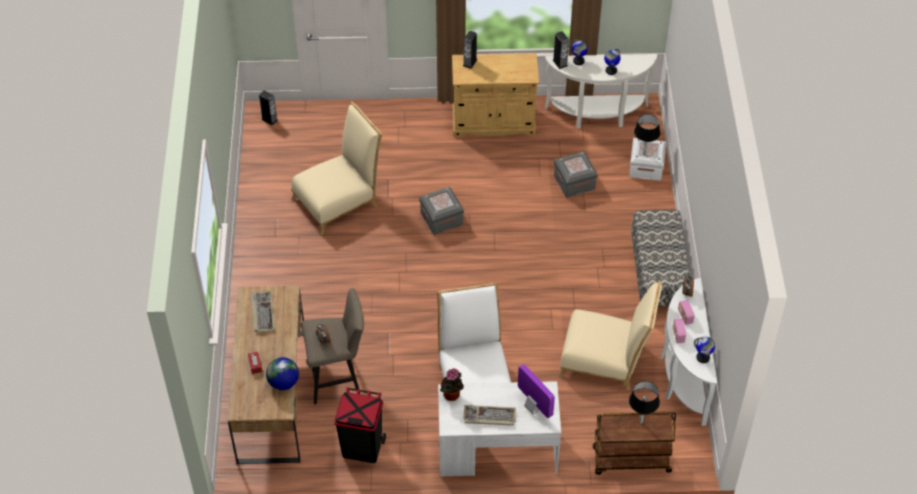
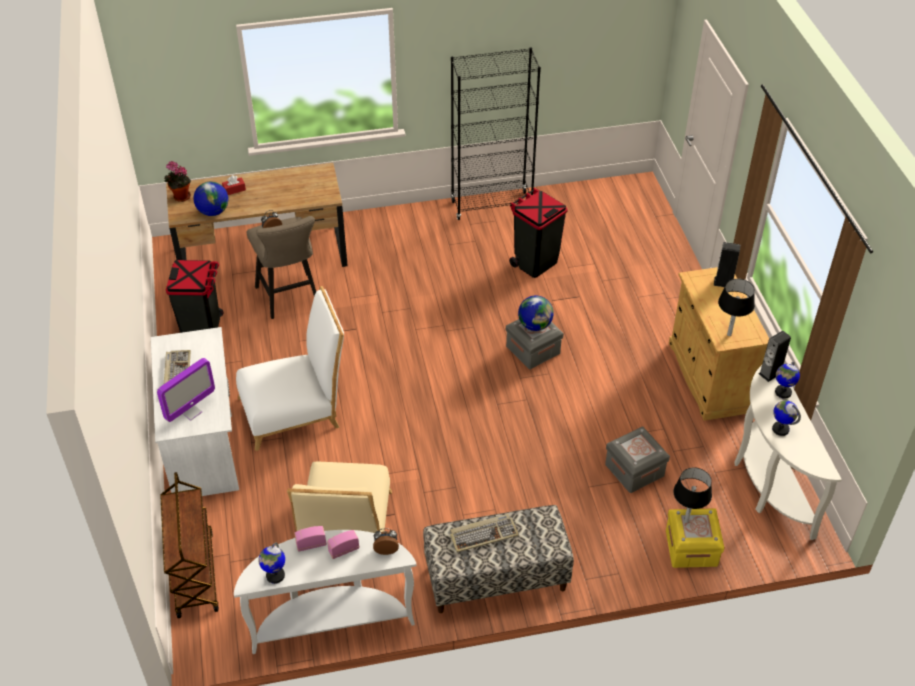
camera: 80 degrees right, 5 degrees down
(255, 217) = (491, 205): none -> black bookcase
(262, 313) = (301, 184): keyboard -> keyboard (483, 534)
(269, 119) = (633, 192): speaker -> none
(339, 200) = (535, 263): beige chair -> black trash can
(439, 200) = (535, 325): none -> globe
(452, 396) = (205, 340): potted plant -> potted plant (180, 197)
(641, 421) = (192, 533): black table lamp -> black table lamp (729, 334)
(646, 167) = (691, 548): white storage box -> yellow storage box

